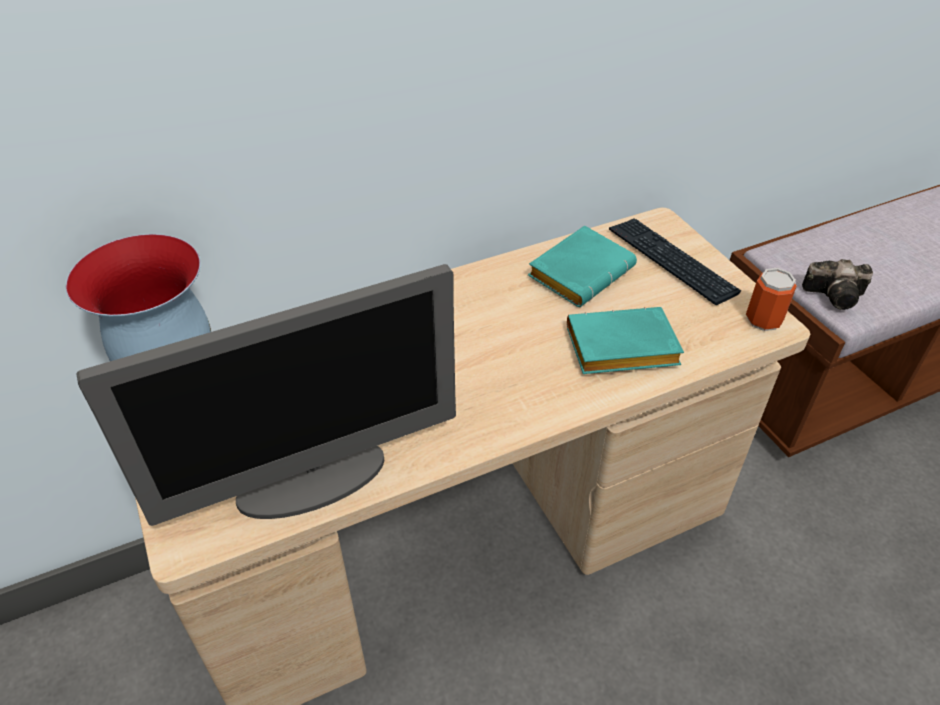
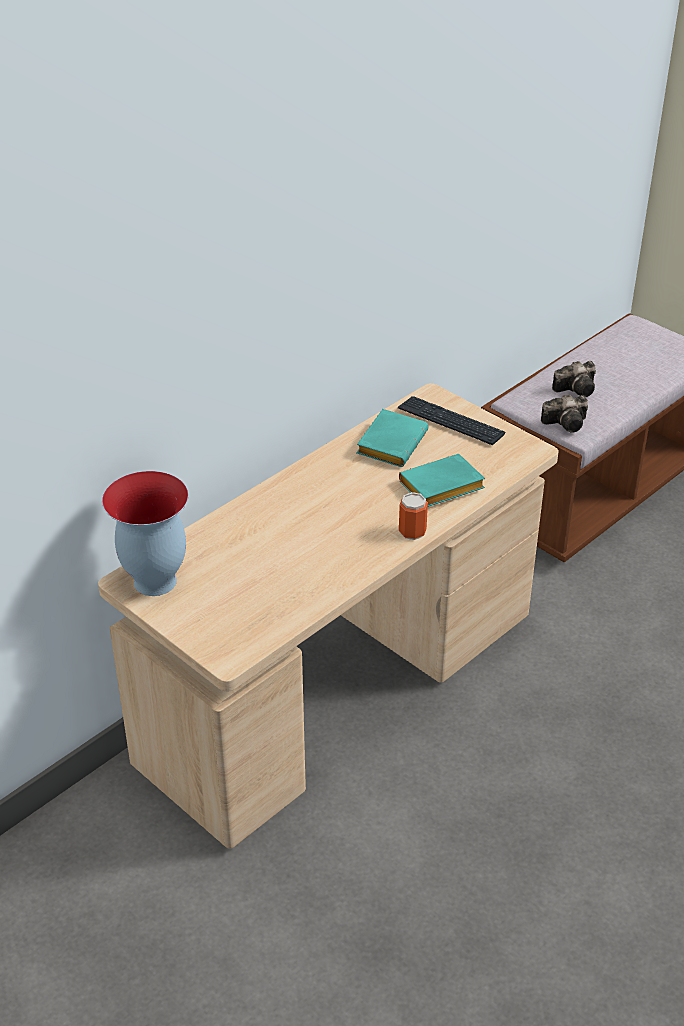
camera: 20 degrees left, 5 degrees down
(313, 480) = (285, 608): monitor -> none
(763, 320) = (526, 448): can -> can (412, 532)
(863, 255) = (577, 389): none -> camera

